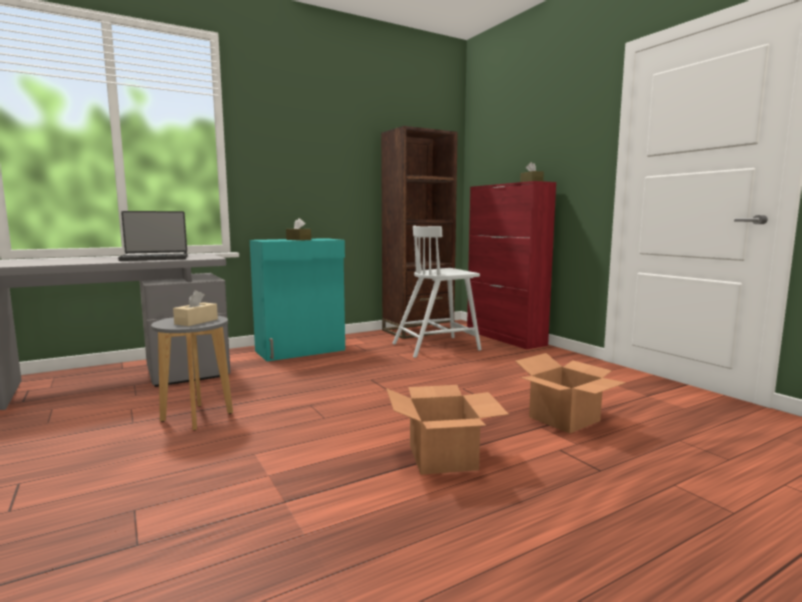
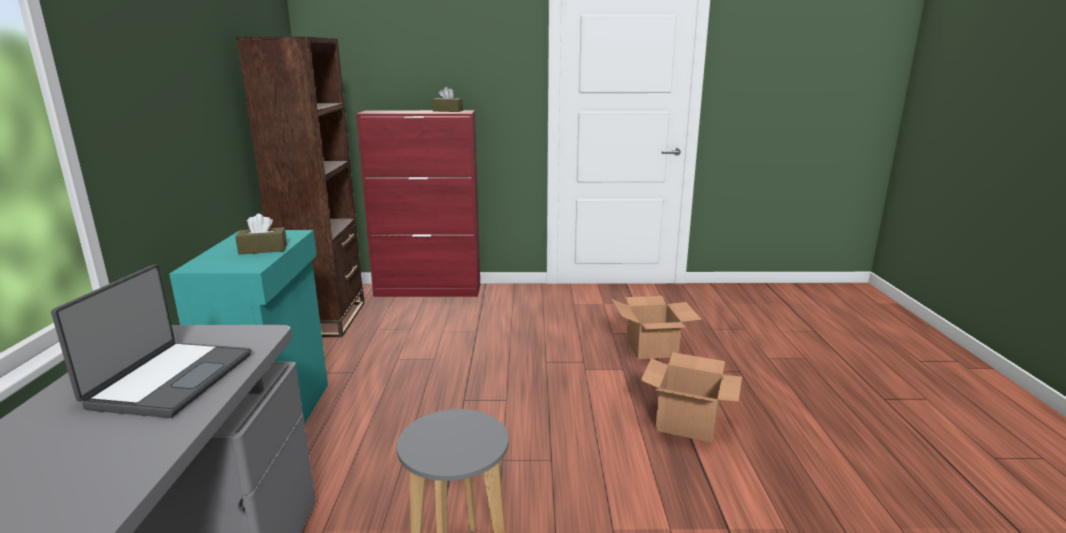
camera: 60 degrees left, 10 degrees up
(196, 321) = (464, 434): beige tissue box -> none
(437, 346) = (405, 330): white chair -> none

